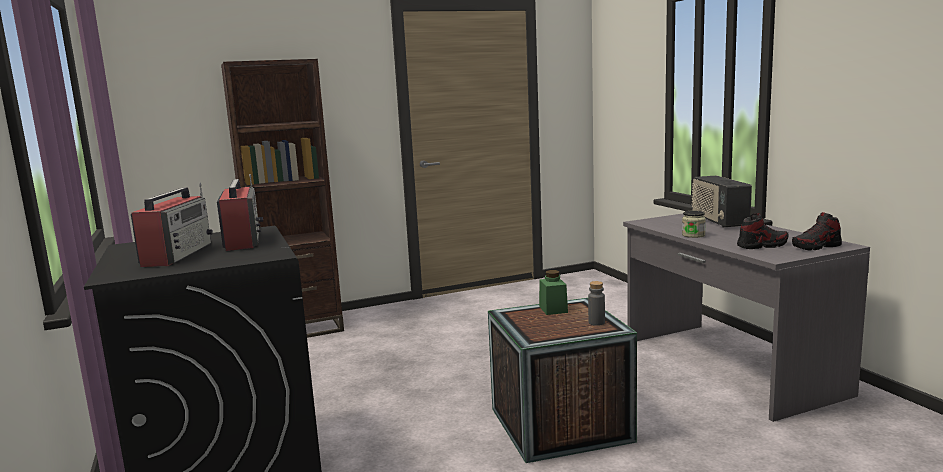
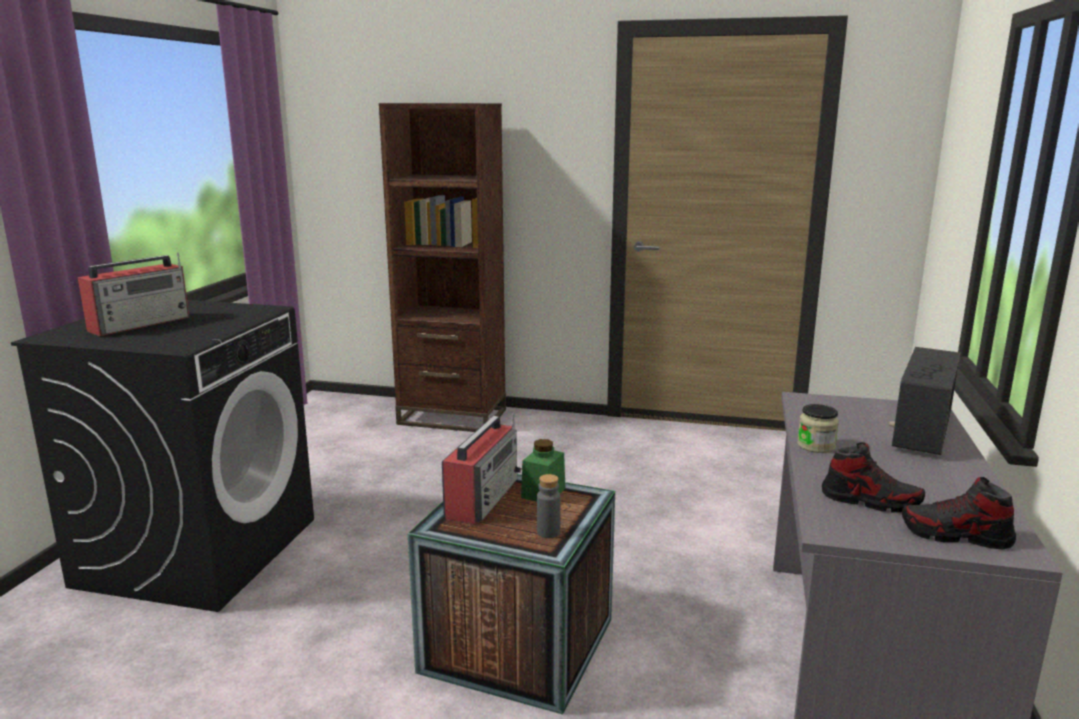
camera: 35 degrees right, 5 degrees up
(242, 240) = (219, 319): radio -> radio (482, 497)

